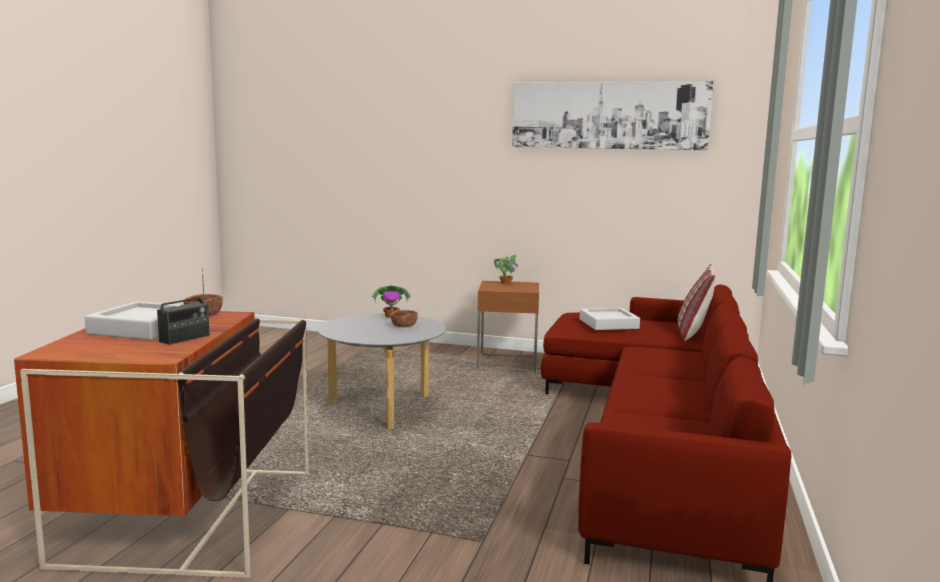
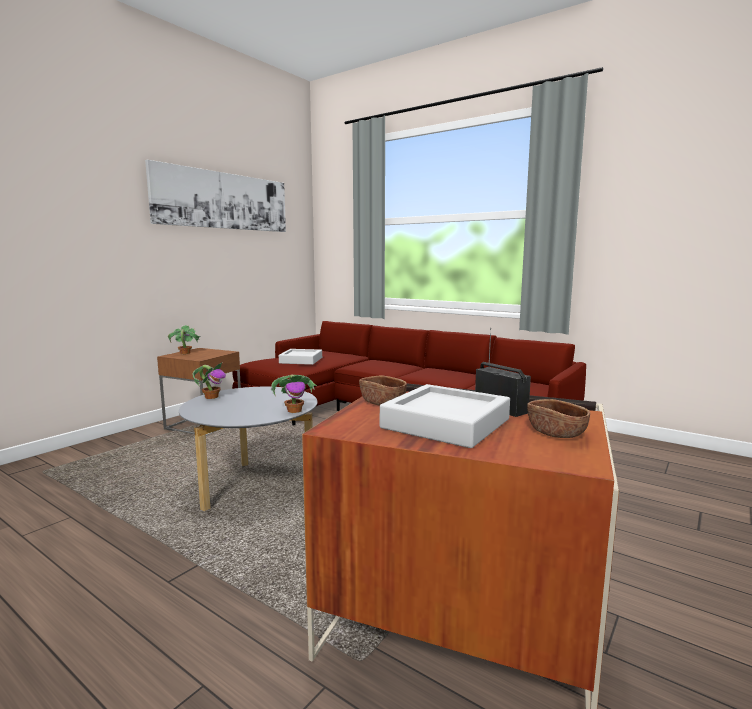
camera: 70 degrees left, 0 degrees up
(367, 340) = (295, 410): none -> potted plant
(404, 326) = (257, 396): brown bowl -> brown bowl (556, 433)
(693, 333) = (338, 353): pillow -> none

